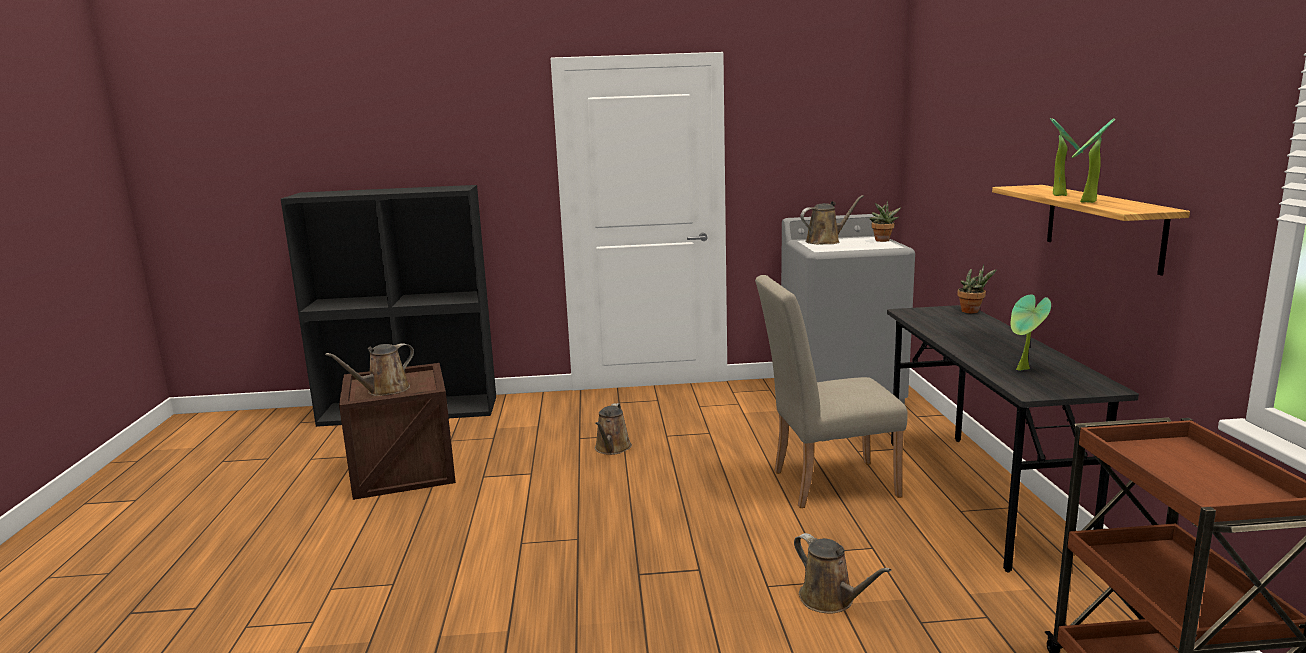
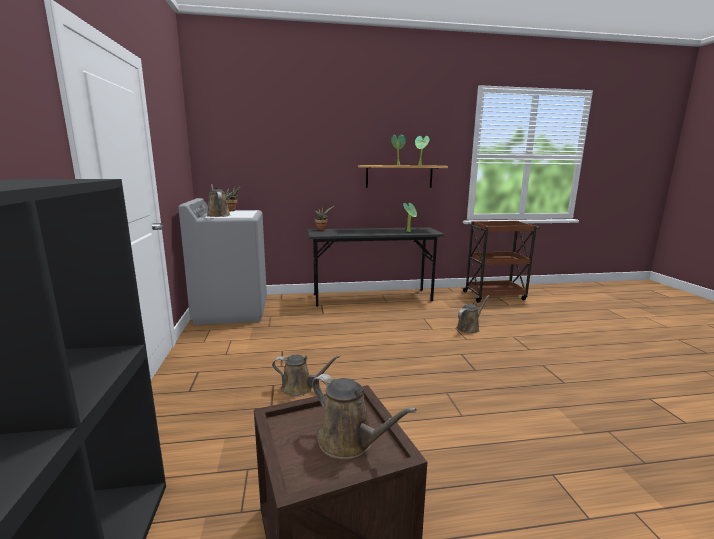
camera: 95 degrees left, 0 degrees up
(825, 484) = (362, 323): beige chair -> none

